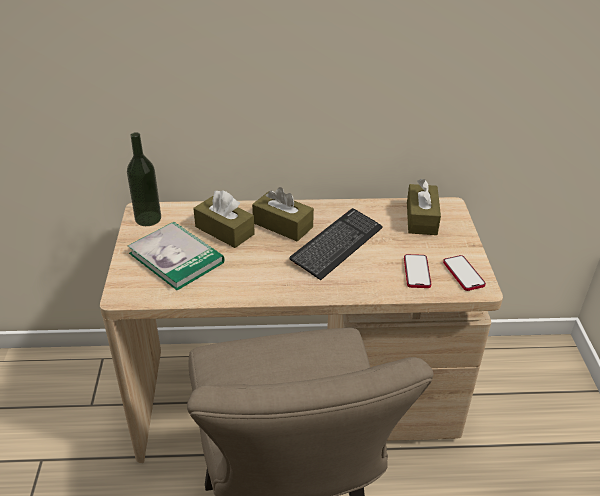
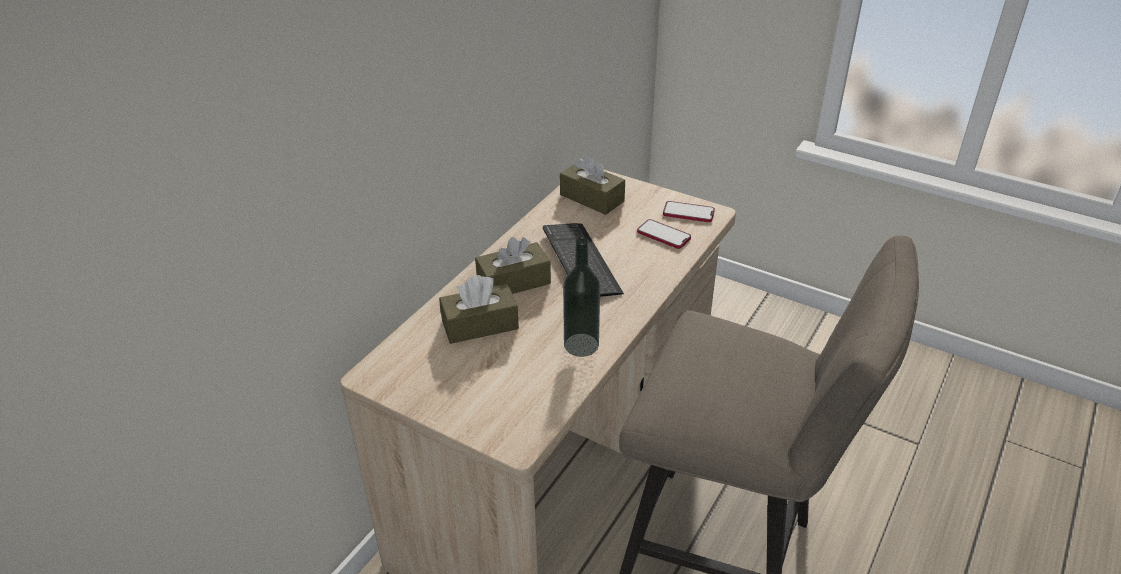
camera: 55 degrees left, 0 degrees up
(148, 218) = (392, 375): bottle -> bottle (581, 345)
(176, 258) = (491, 378): book -> none

